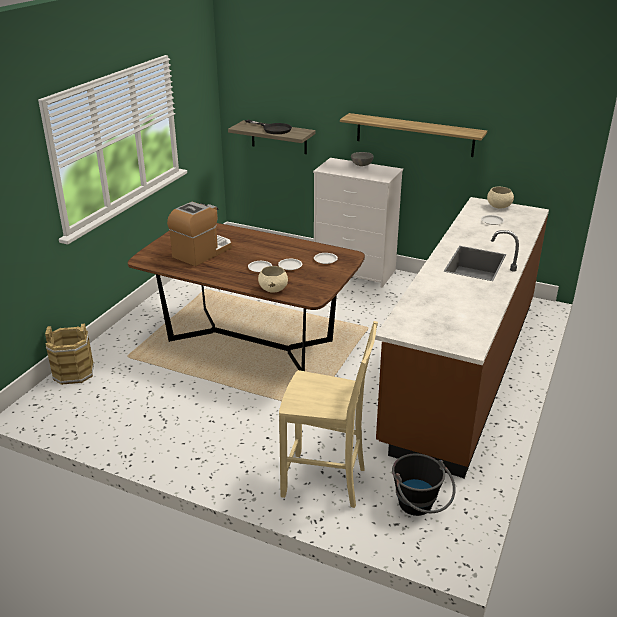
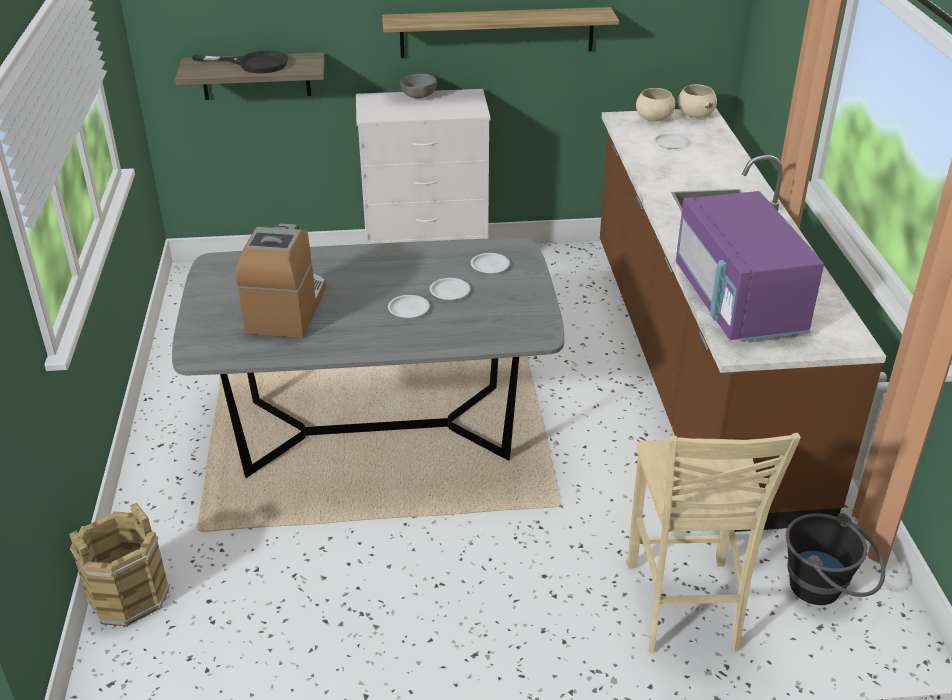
camera: 30 degrees left, 5 degrees up
(250, 342) = (377, 432): brown dining table -> grey dining table
(273, 289) = (468, 339): beige bowl -> beige bowl (695, 115)
(326, 482) = (683, 608): beige chair -> beige chair turned 105 degrees clockwise
(425, 309) = (738, 303): none -> purple microwave

